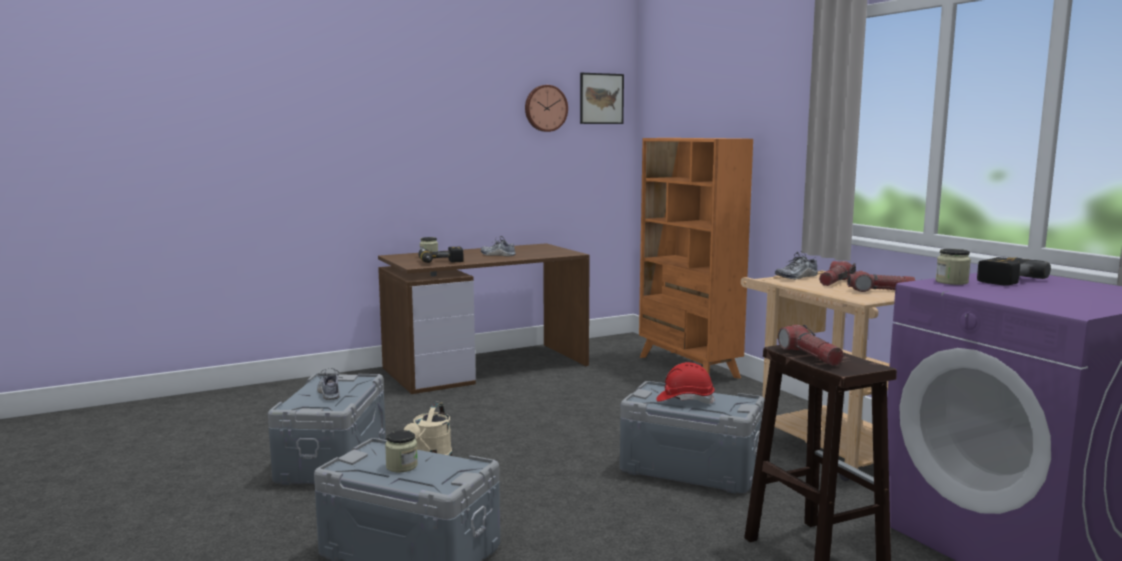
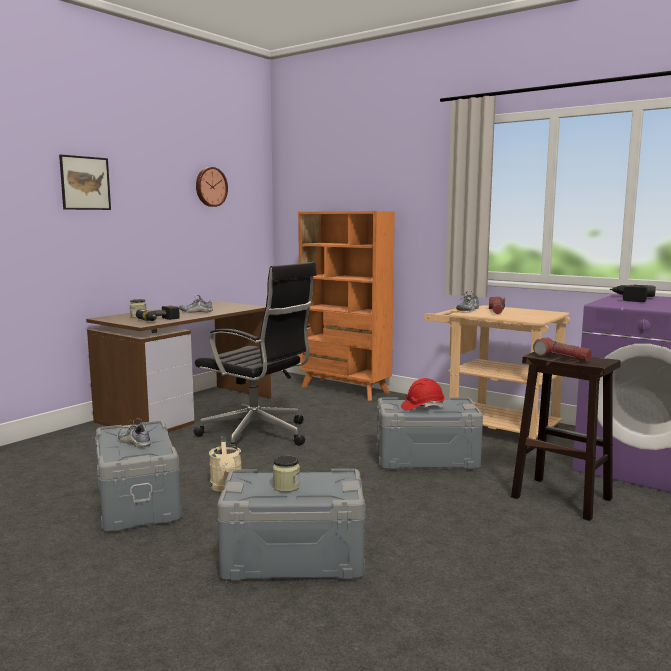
camera: 25 degrees left, 0 degrees up
(526, 408) = (258, 435): none -> black office chair
(601, 98) = (249, 180): picture -> picture (85, 183)
(880, 291) = (534, 315): flashlight -> none
(951, 282) = (611, 302): jar -> none

